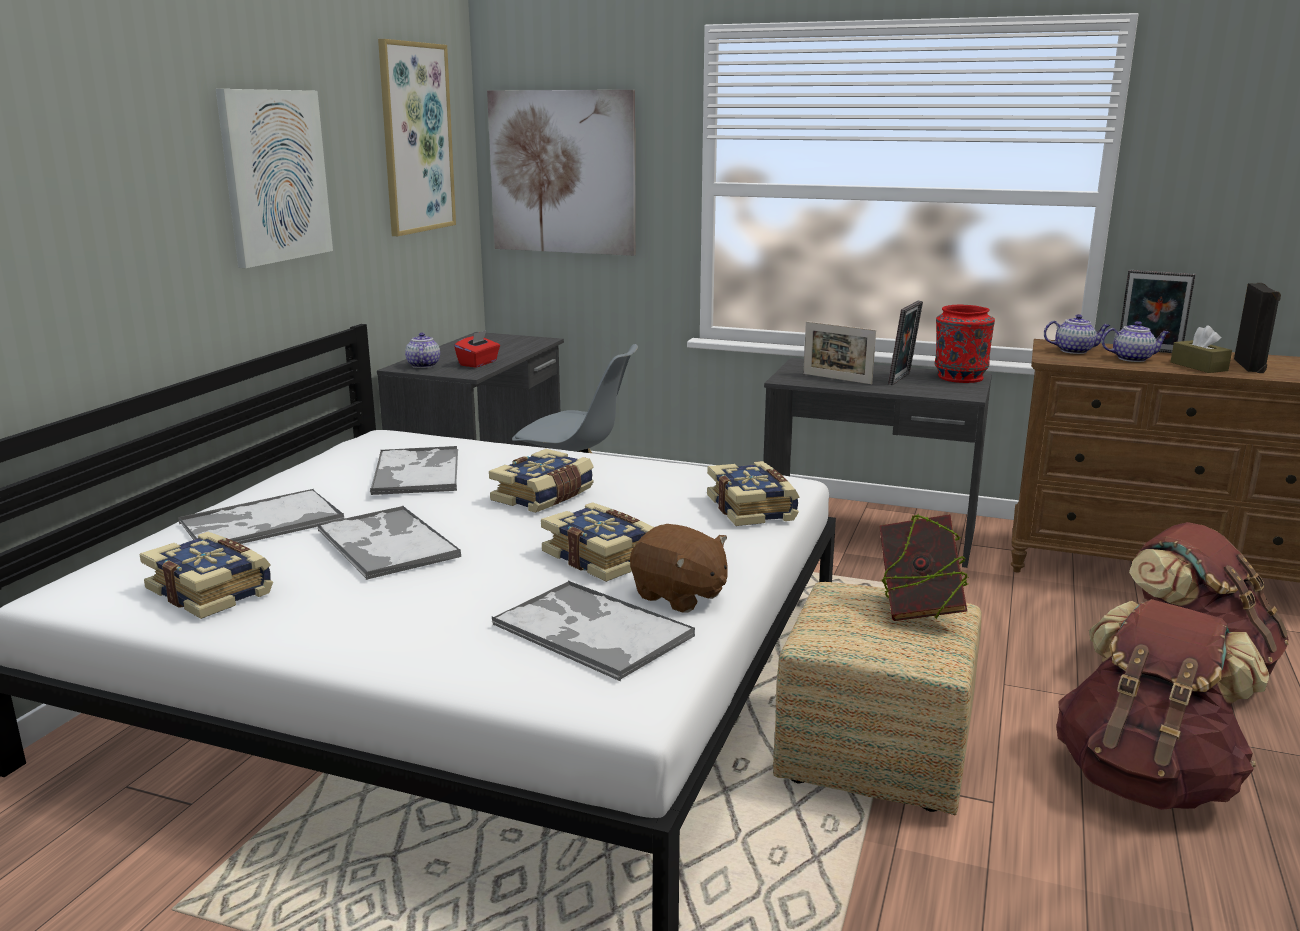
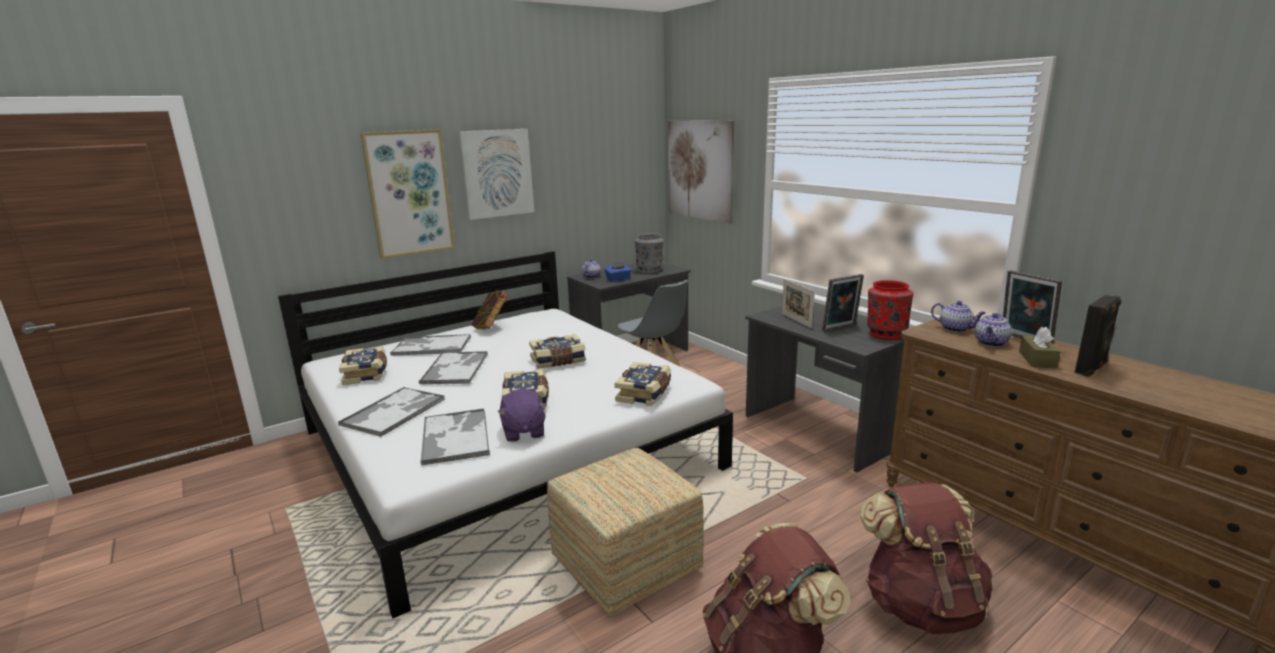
camera: 35 degrees right, 0 degrees up
(416, 138) = (609, 150): picture -> picture (409, 193)
(416, 472) = (526, 334): tray -> tray (394, 411)
(478, 363) = (618, 279): red tissue box -> blue tissue box
(501, 346) = (649, 270): none -> grey vase
(679, 596) = (523, 432): brown plush toy -> purple plush toy
(918, 611) = (648, 482): book -> book (491, 328)
(1132, 359) = (991, 343): teapot -> teapot turned 90 degrees clockwise

